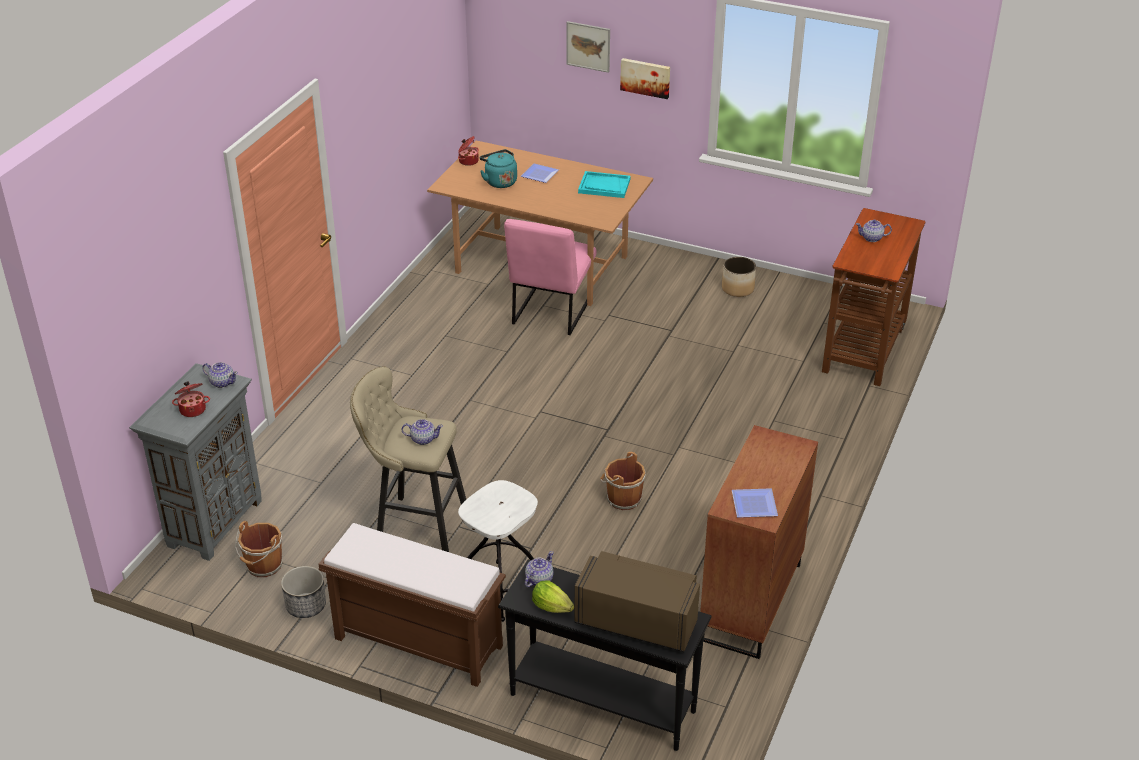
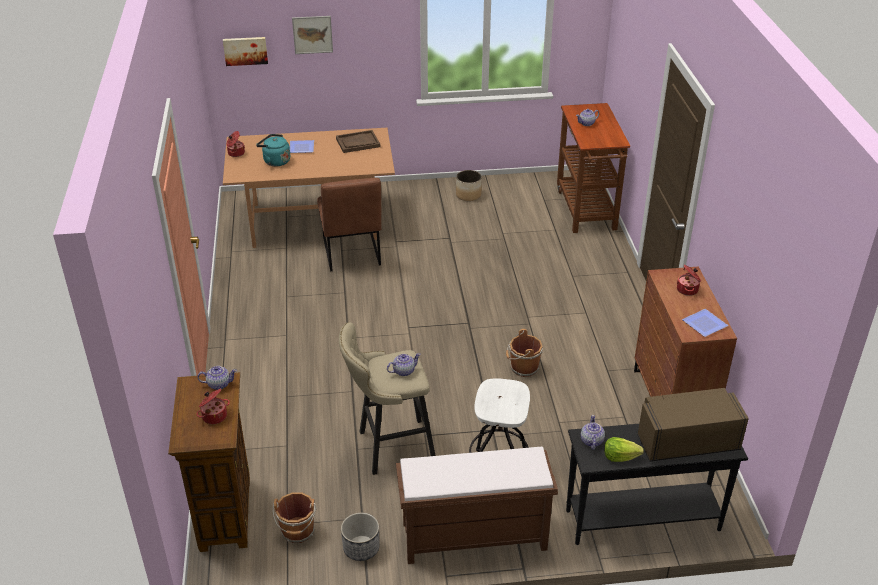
camera: 30 degrees left, 0 degrees up
(214, 522) = (224, 514): grey cabinet -> brown cabinet
(551, 311) = (351, 252): pink chair -> brown chair
(604, 186) = (358, 143): turquoise tray -> brown tray
(645, 77) = (364, 49): picture -> picture (245, 50)
(776, 462) = (688, 290): none -> cooking pot

